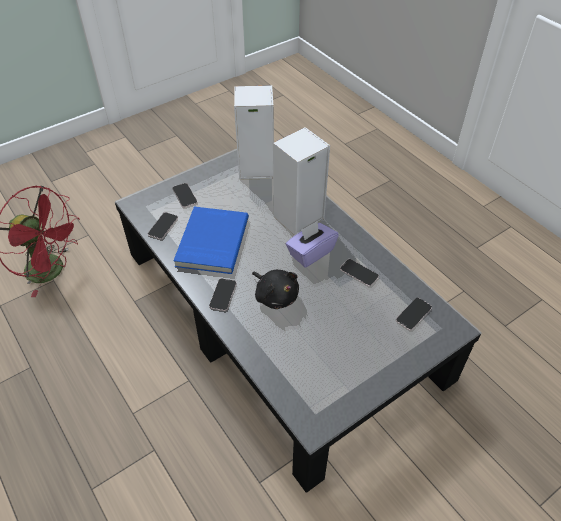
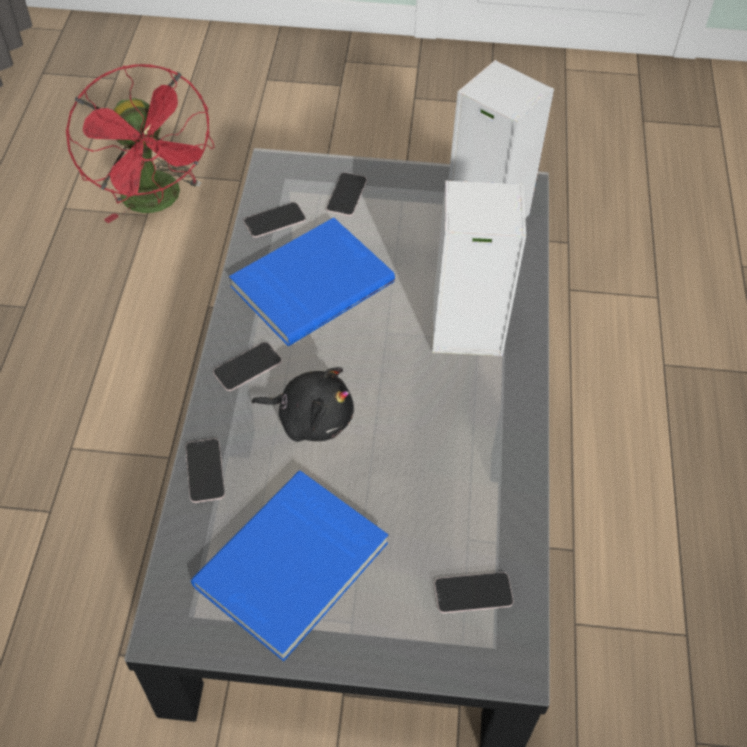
camera: 40 degrees right, 5 degrees up
(275, 296) = (311, 418): black plush toy -> black plush toy turned 75 degrees counterclockwise
(310, 253) = (426, 392): purple tissue box -> none
(337, 358) = (294, 566): none -> blue book
(359, 273) = (462, 472): phone -> phone (205, 471)

